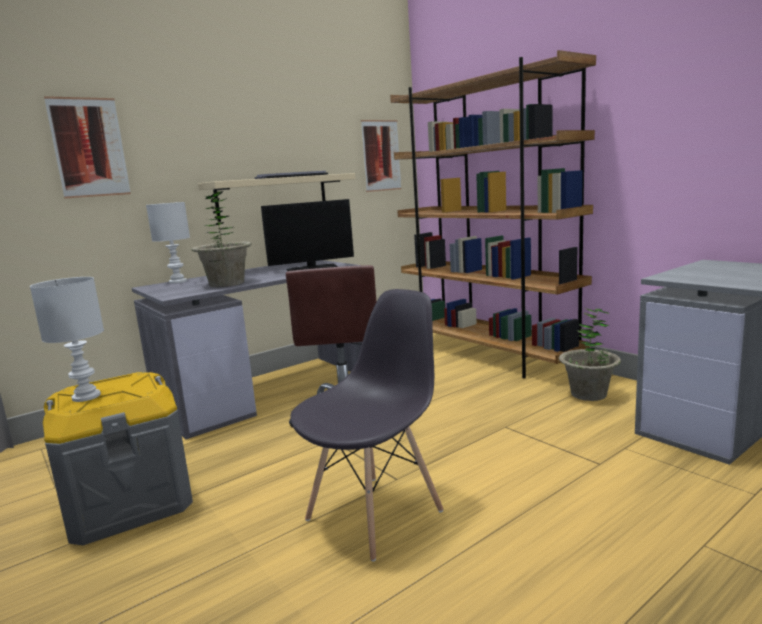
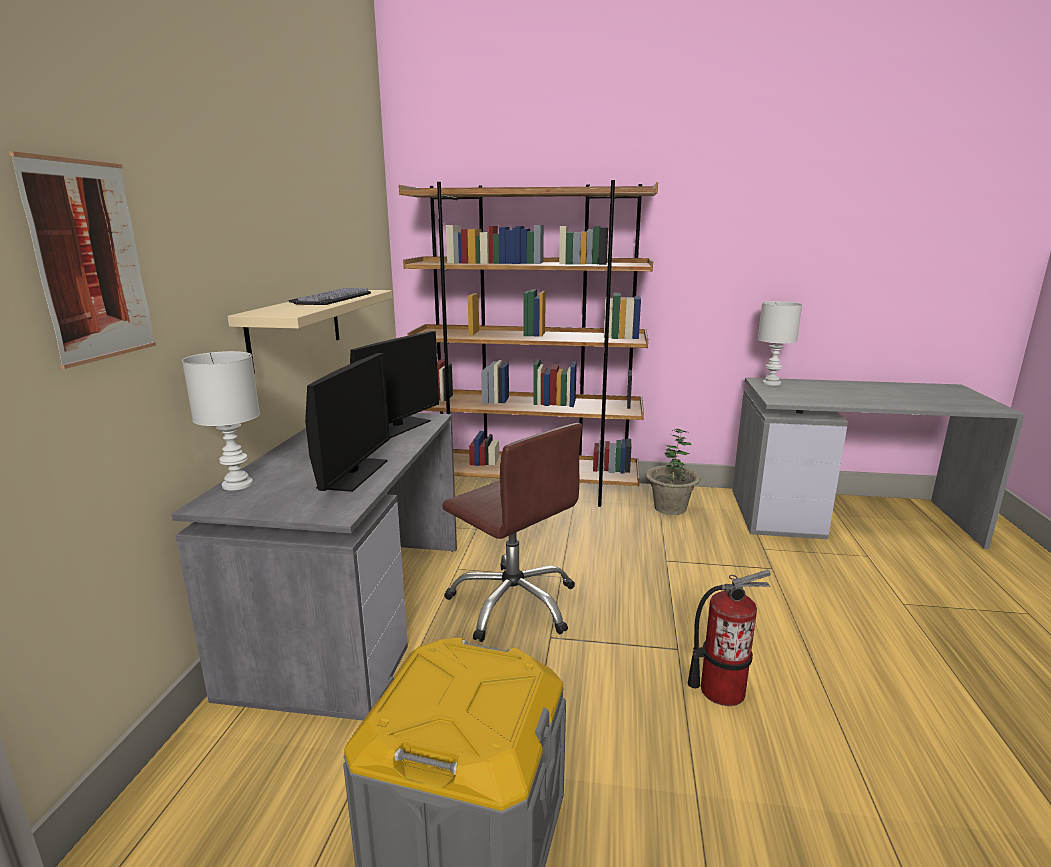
camera: 45 degrees left, 5 degrees up
(86, 396) = (454, 713): white table lamp -> white table lamp (770, 383)
(227, 283) = (353, 474): potted plant -> monitor
(375, 514) = (721, 690): grey chair -> fire extinguisher
(381, 155) = (371, 260): picture -> none

